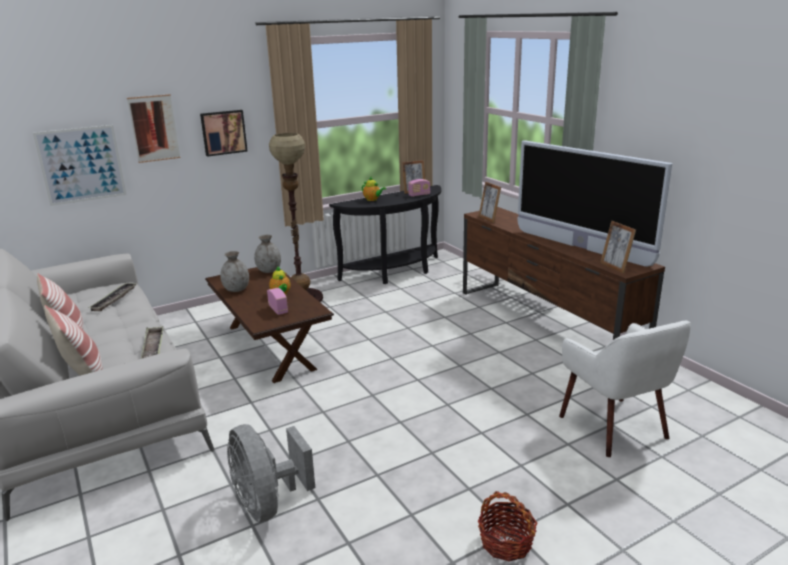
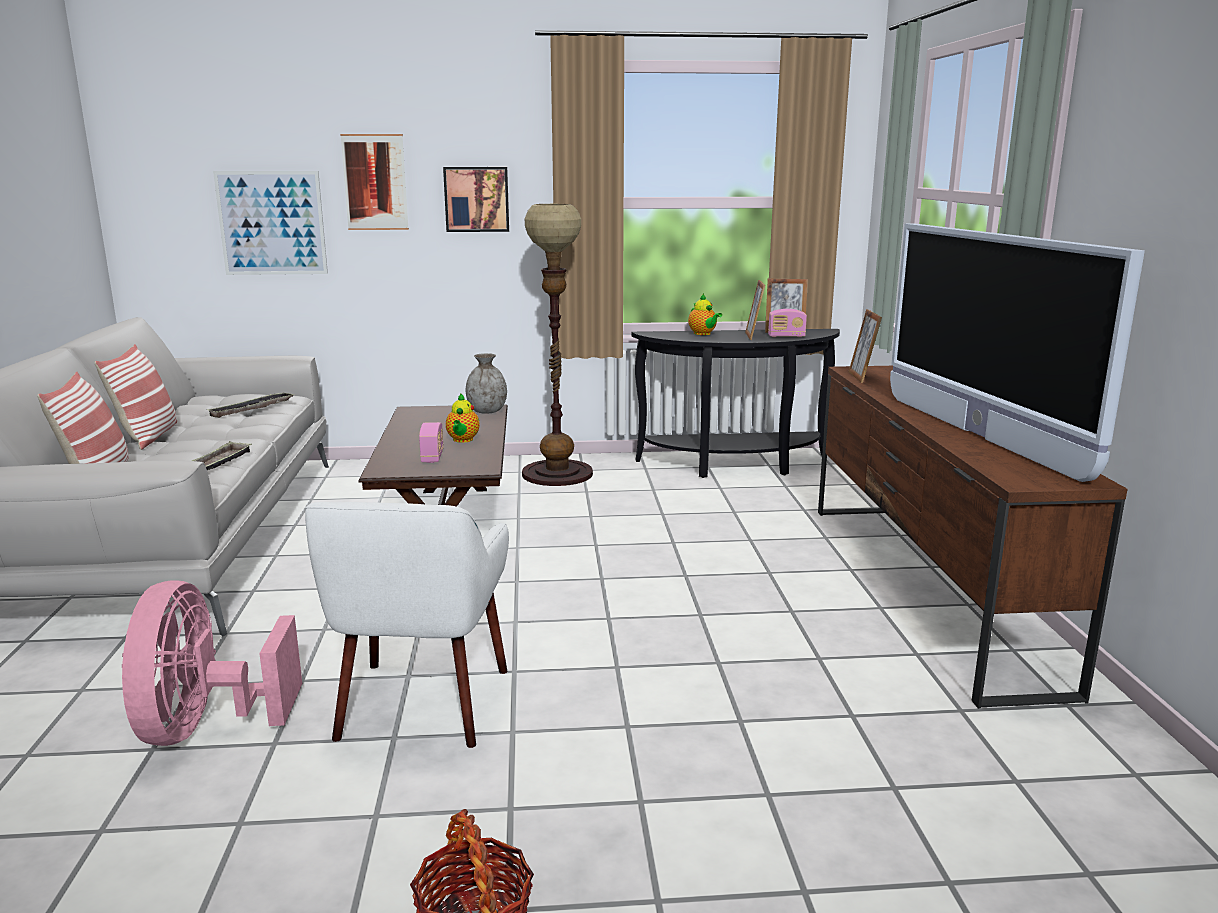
camera: 25 degrees right, 5 degrees down
(236, 289) = (414, 425): grey vase -> none
(268, 503) = (205, 726): grey fan -> pink fan
(614, 427) = (895, 794): white armchair -> white armchair (421, 704)
(615, 267) = (1008, 472): picture frame -> picture frame (753, 336)

